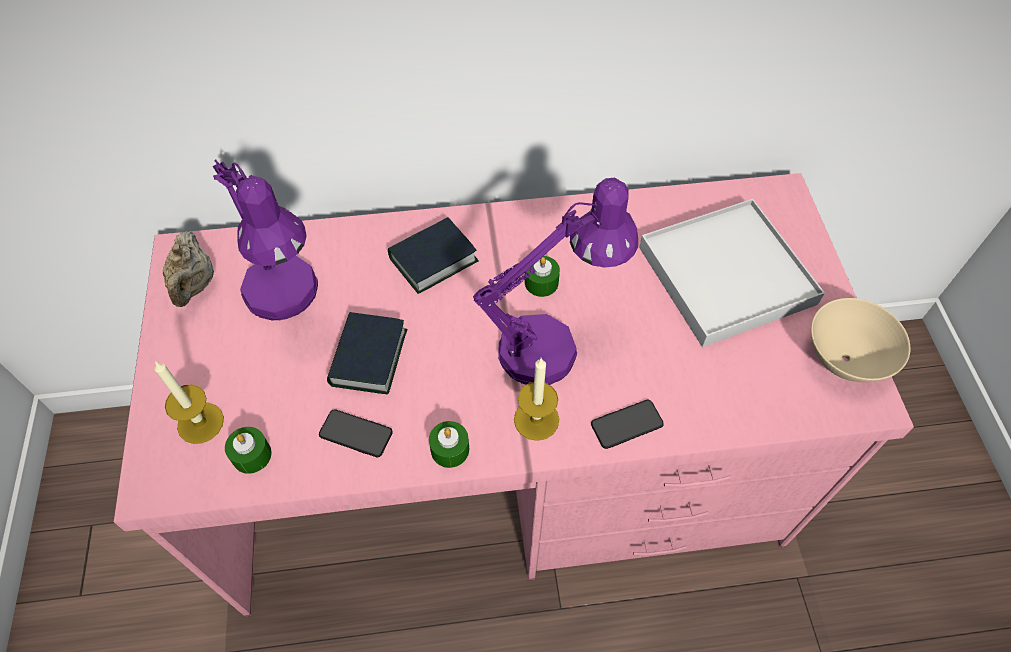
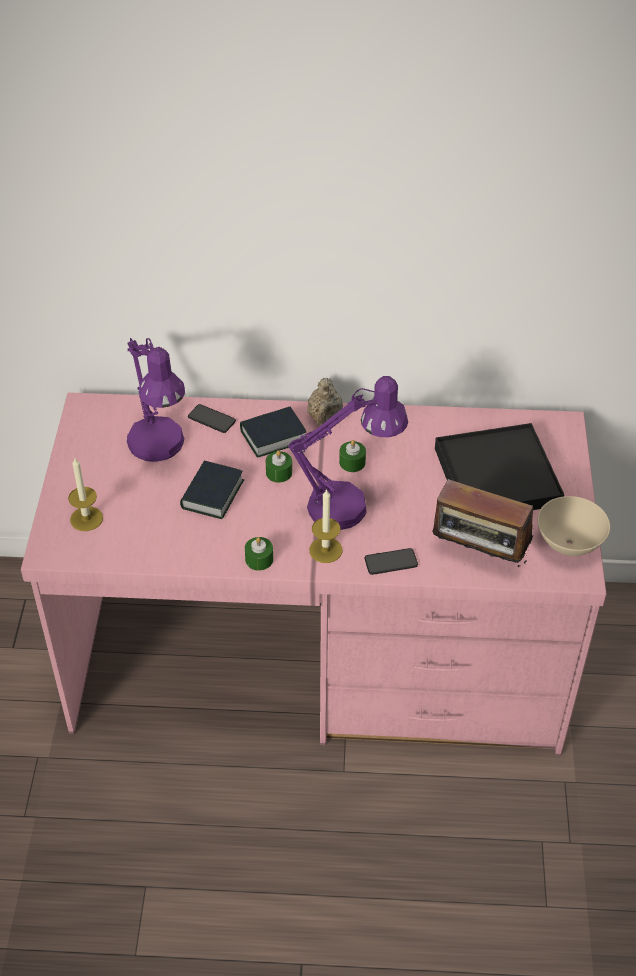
camera: 10 degrees right, 10 degrees down
(195, 286) = (93, 430): beige teapot -> beige teapot (324, 418)
(251, 455) = (119, 543): green candle -> green candle (279, 472)
(356, 434) = (194, 540): phone -> phone (211, 419)
(726, 275) = (497, 476): white tray -> black tray
(737, 396) = (478, 556): none -> radio

